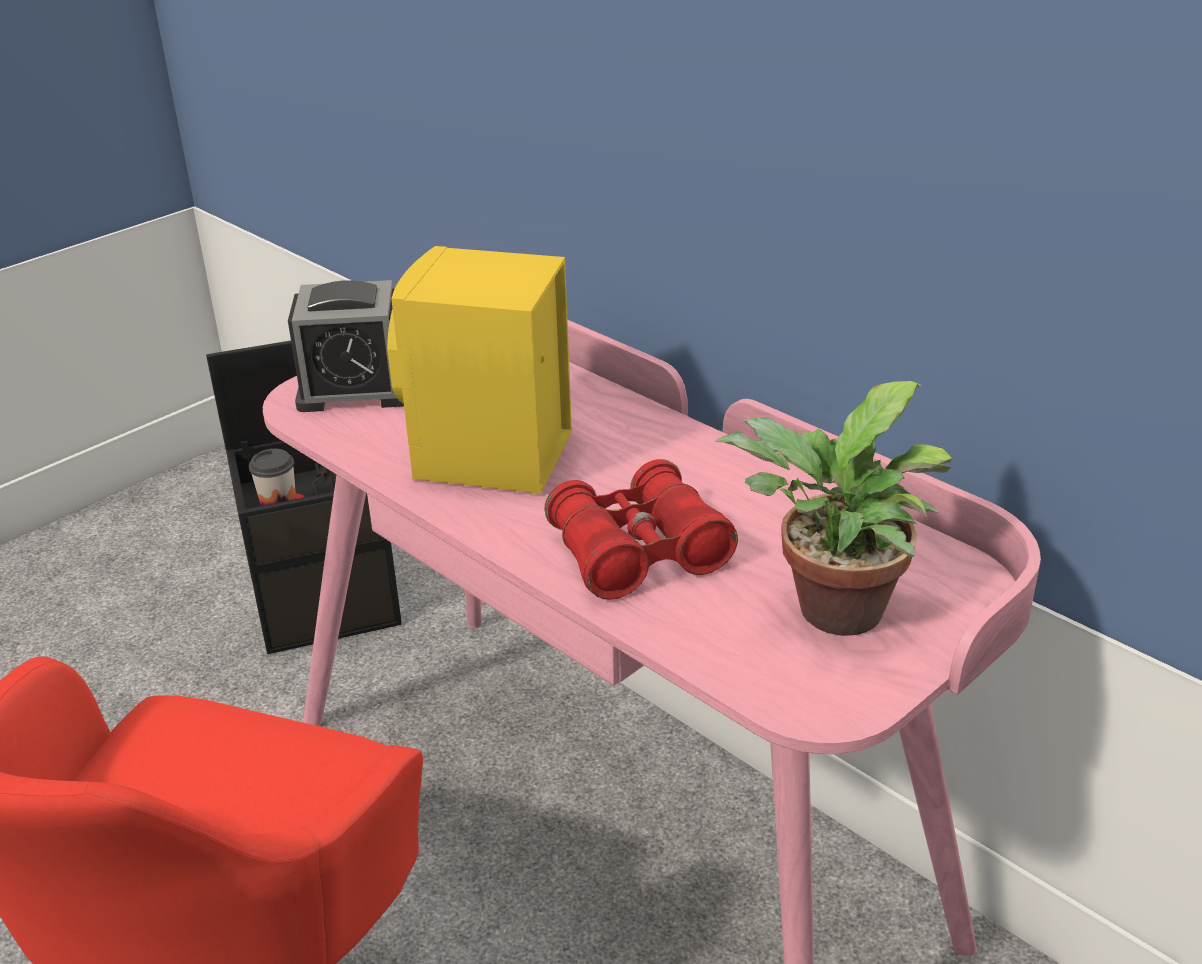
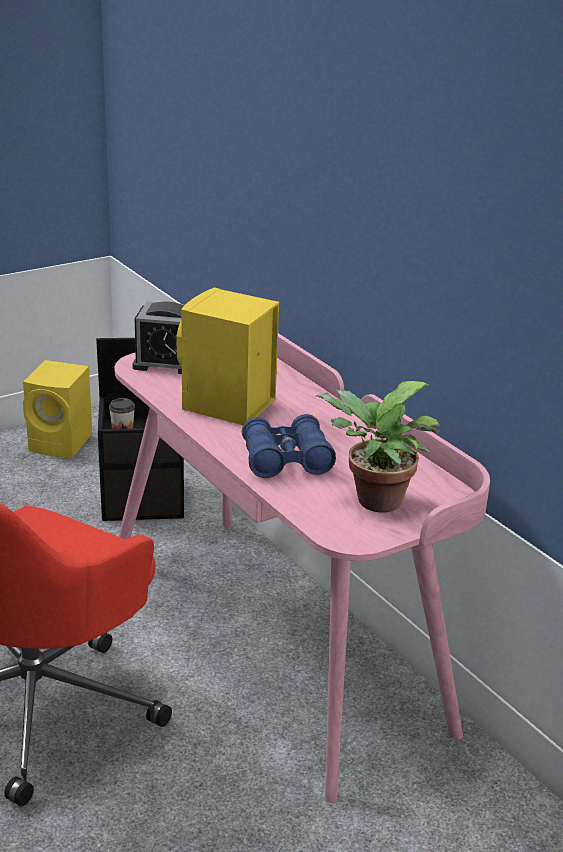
camera: 10 degrees right, 5 degrees down
(169, 525) = (62, 443): none -> yellow speaker
(638, 552) = (286, 460): red binoculars -> blue binoculars

